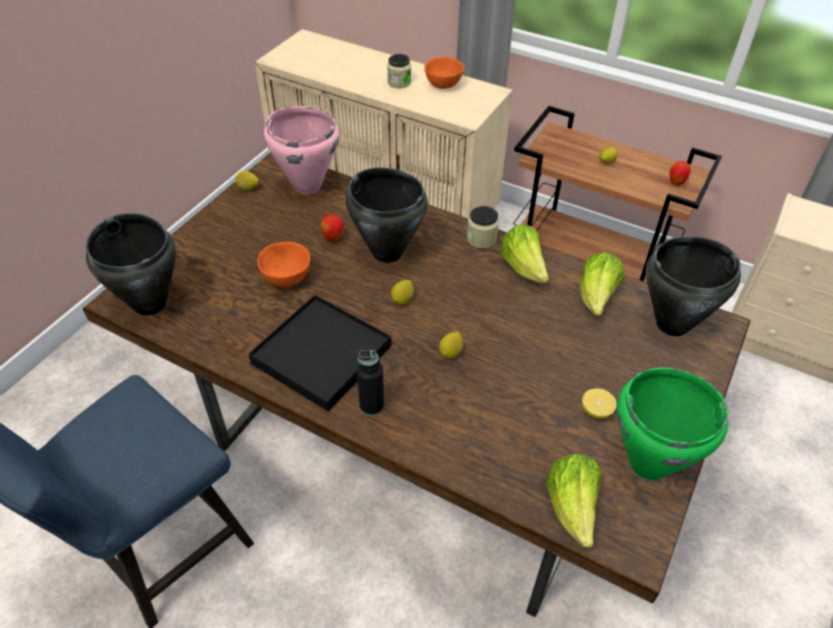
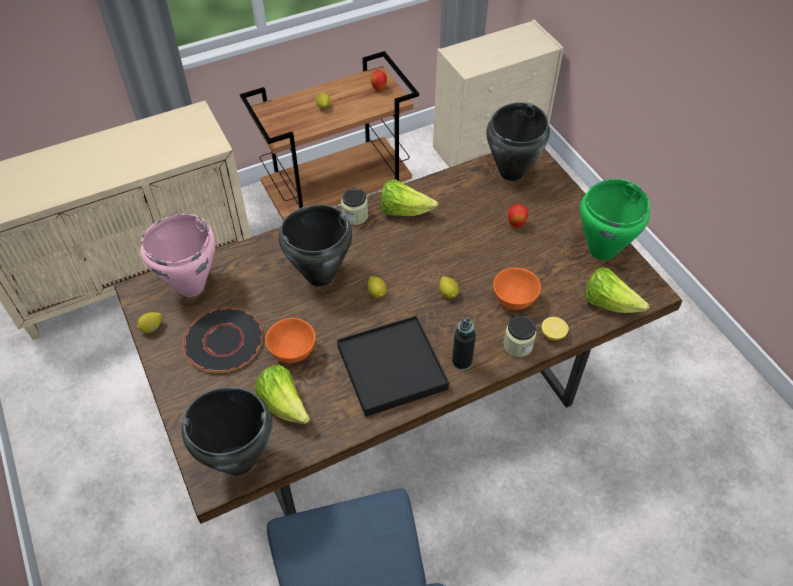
camera: 55 degrees left, 5 degrees up
(267, 232) = (224, 340): none -> black plate
(333, 238) = (273, 301): apple -> apple (516, 224)
(399, 82) = (116, 157): jar -> jar (518, 345)
(444, 86) = (154, 134): orange bowl -> orange bowl (514, 300)
(596, 298) = (461, 192): lettuce -> lettuce (284, 404)
(596, 411) = (549, 249): lemon -> lemon (553, 334)

